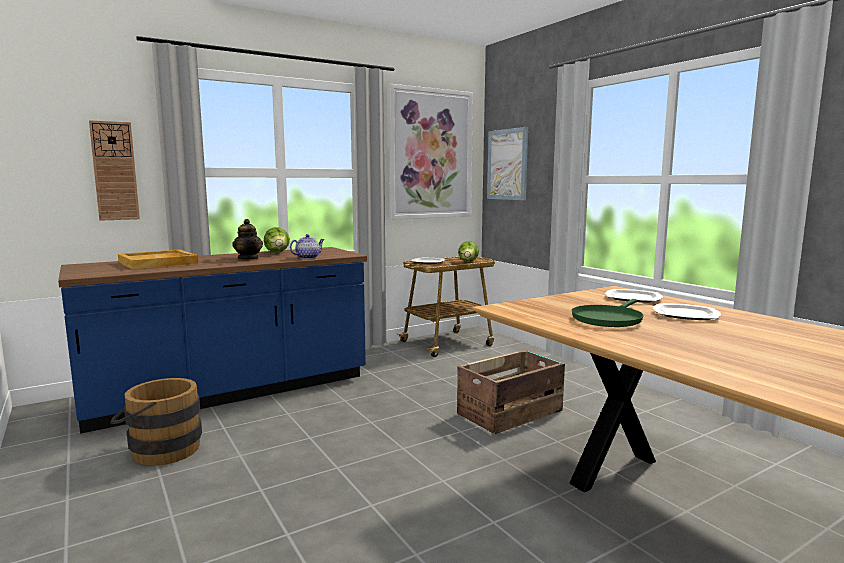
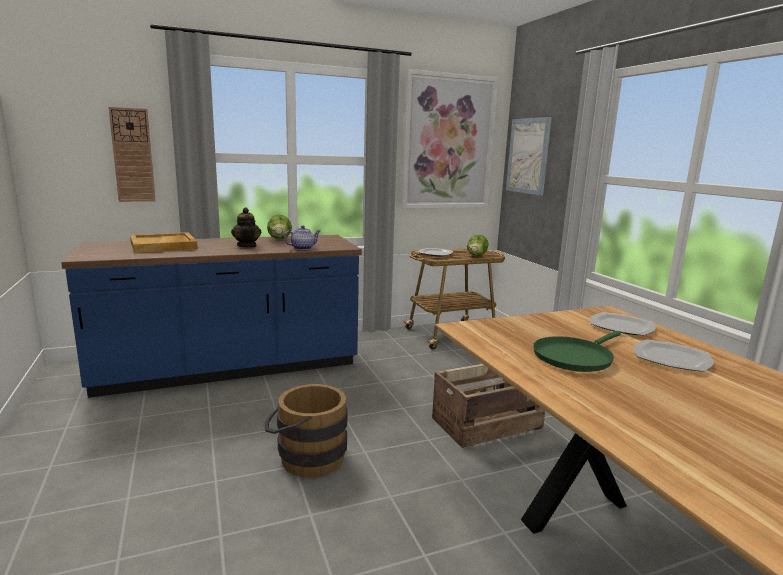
camera: 10 degrees right, 5 degrees up
(159, 450) = (145, 424): brown bucket -> brown bucket (306, 457)

